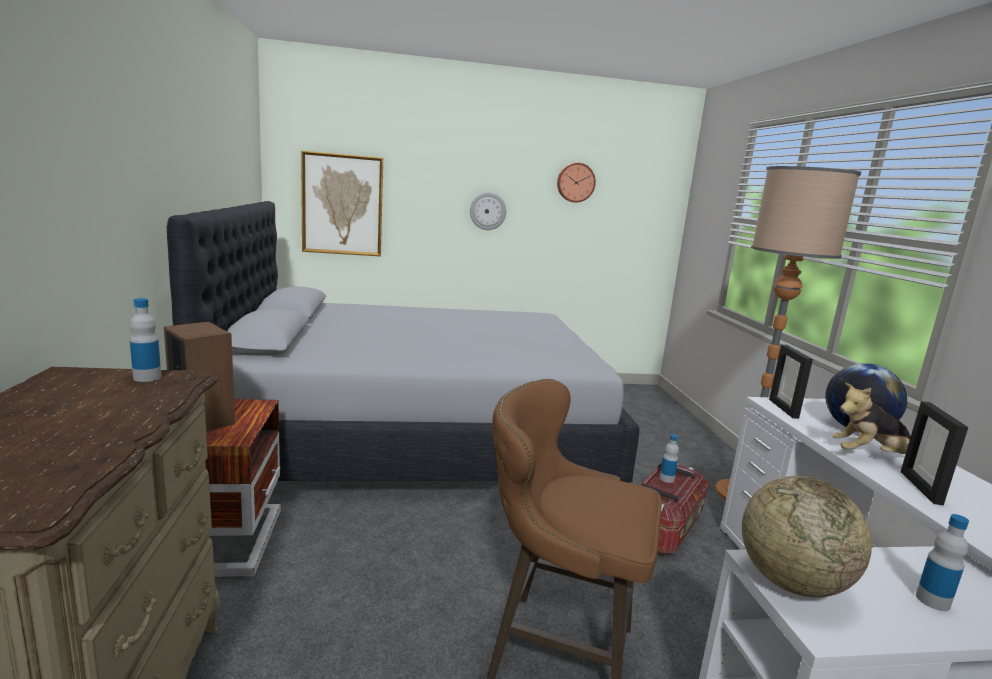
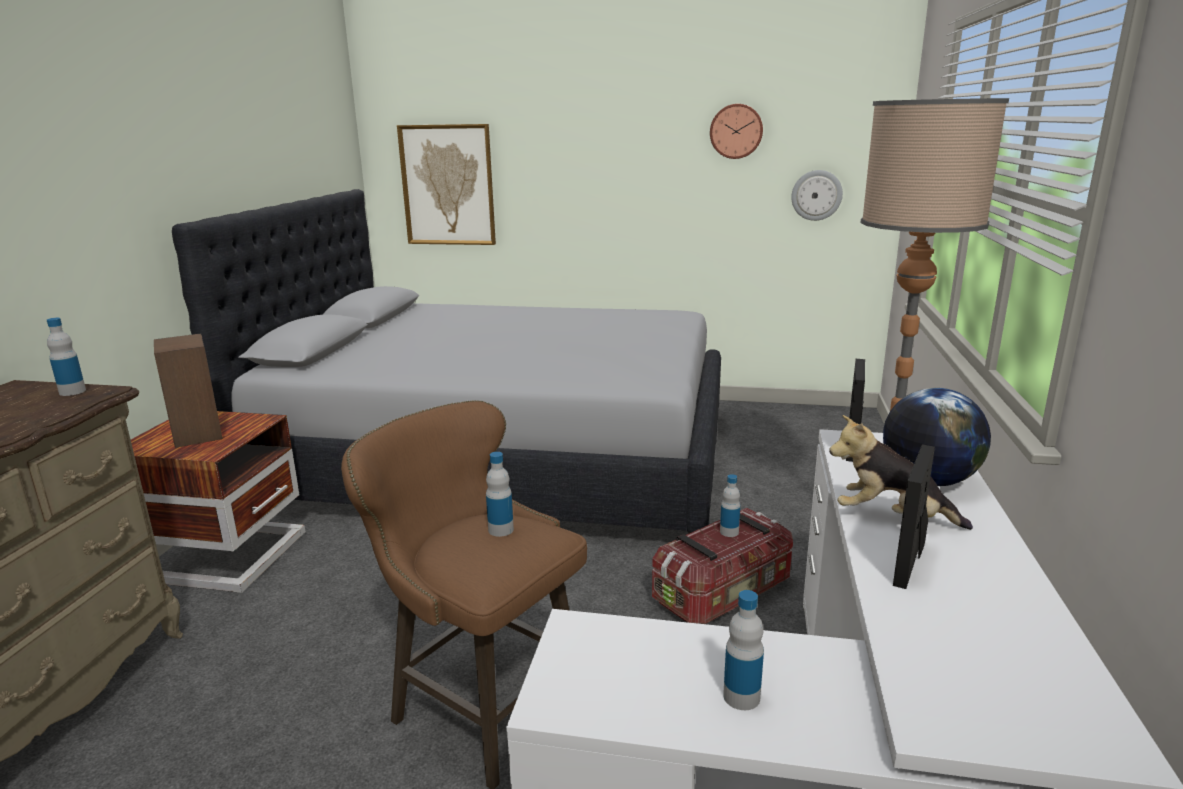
camera: 20 degrees right, 5 degrees up
(487, 211) = (620, 180): wall clock -> wall clock (816, 195)
(602, 488) = (501, 530): none -> bottle
(791, 582) = (582, 652): globe -> none

